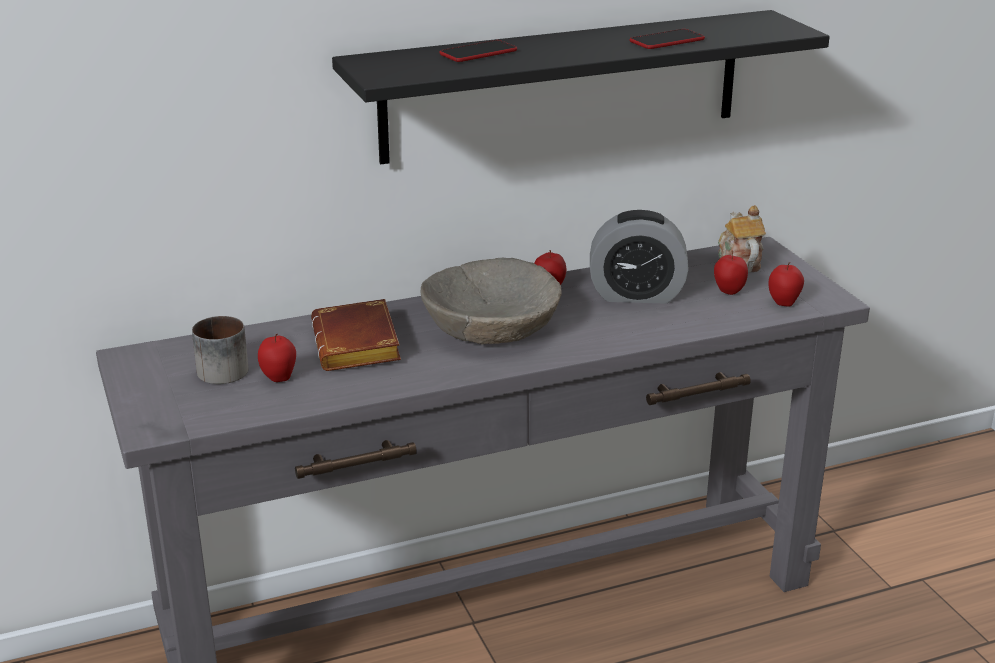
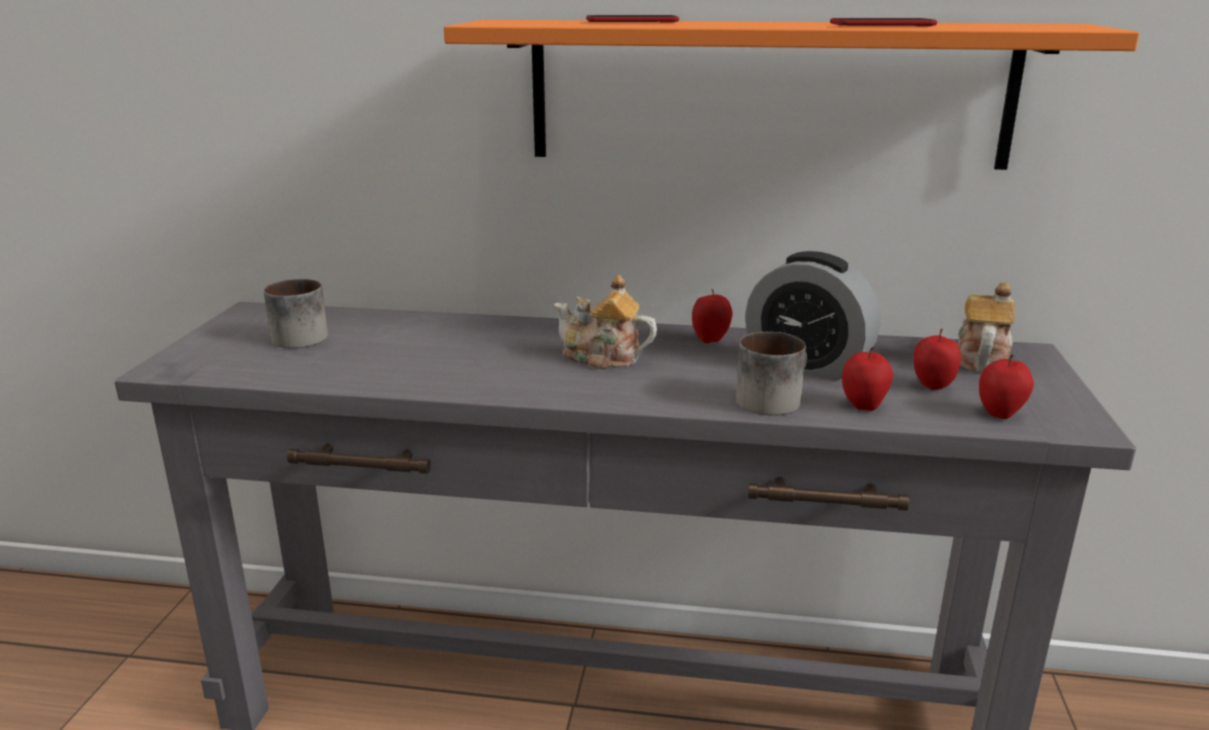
camera: 30 degrees right, 5 degrees down
(279, 378) = (336, 354): apple -> apple (863, 406)
(359, 346) = (448, 346): brown book -> none
(491, 326) = (602, 358): beige bowl -> teapot
(563, 86) = (767, 93): black shelf -> orange shelf
(641, 328) = (772, 398): none -> mug

